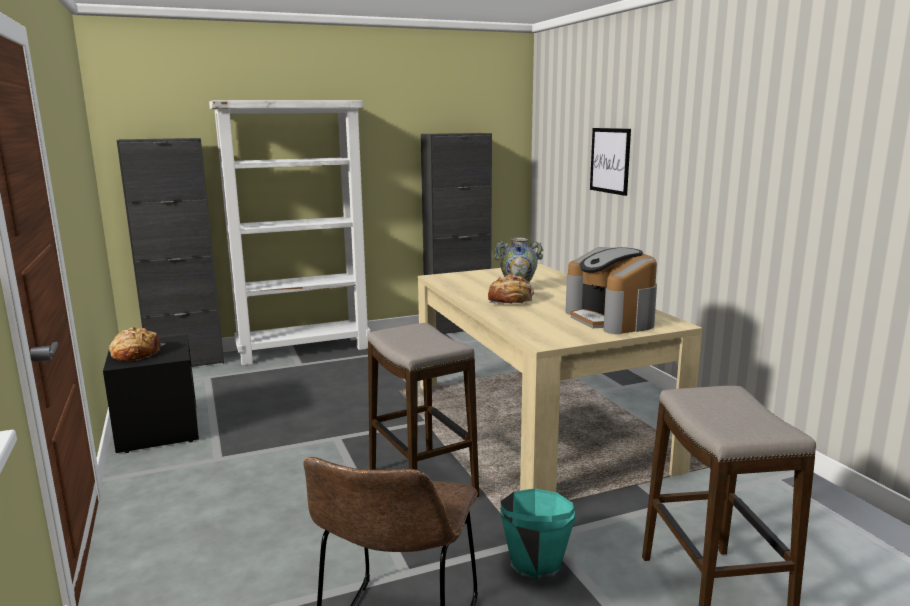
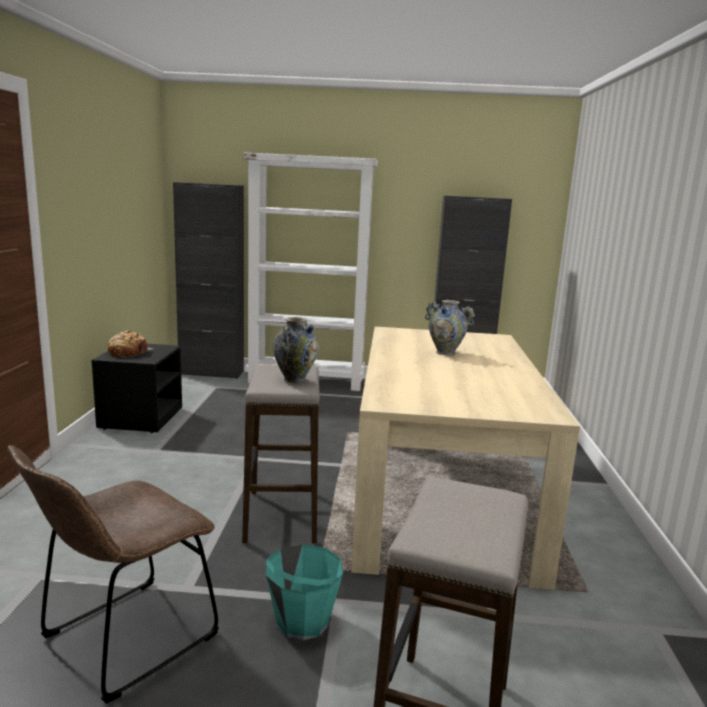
camera: 25 degrees right, 0 degrees up
(431, 338) = (295, 379): none -> vase
(510, 301) = (418, 362): bread -> none
(610, 160) = (612, 234): picture -> none
(610, 319) = (489, 396): coffee machine -> none

